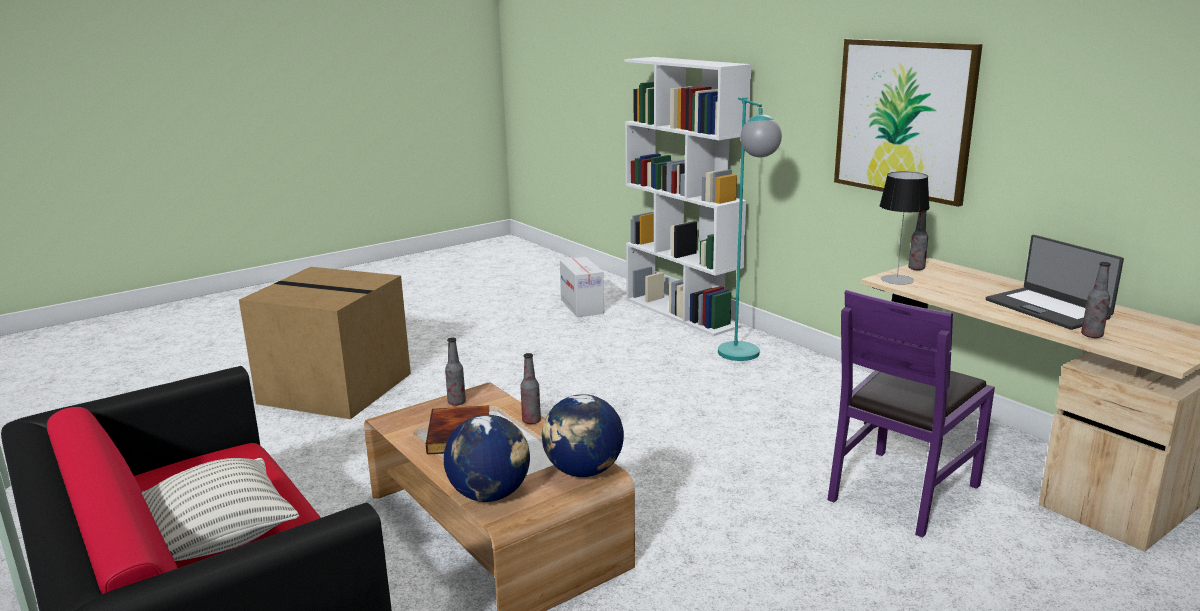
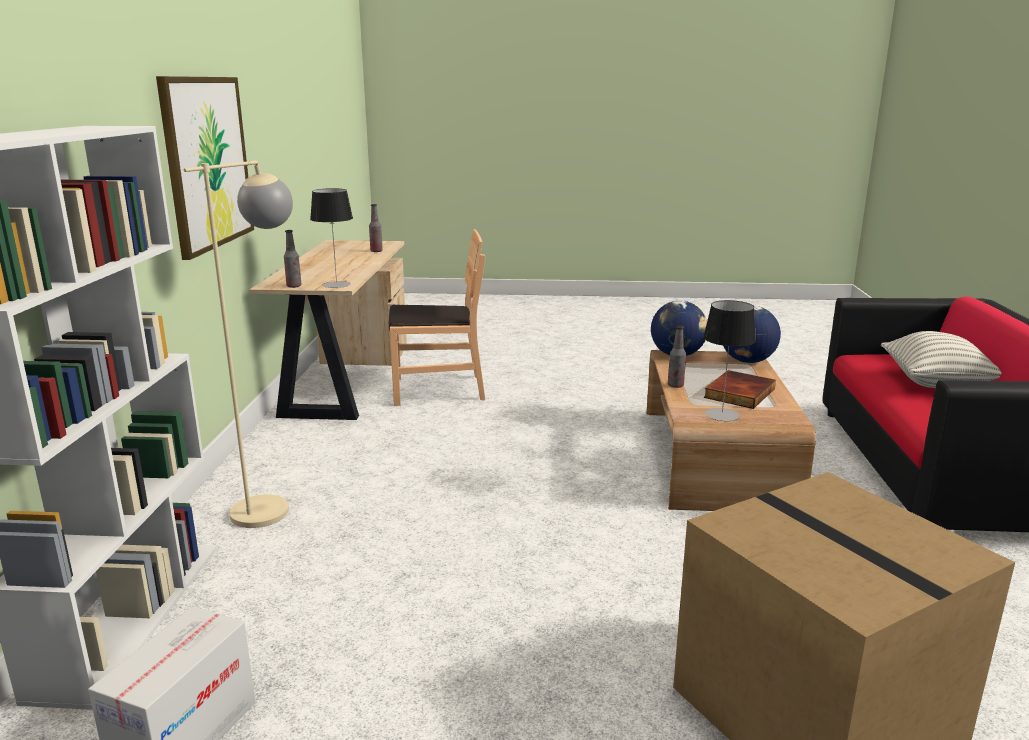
camera: 140 degrees left, 0 degrees up
(456, 402) = (722, 414): bottle -> table lamp
(744, 358) = (274, 504): turquoise floor lamp -> beige floor lamp
(902, 491) = (438, 389): purple chair -> brown chair
(1048, 309) = (340, 259): laptop -> none

